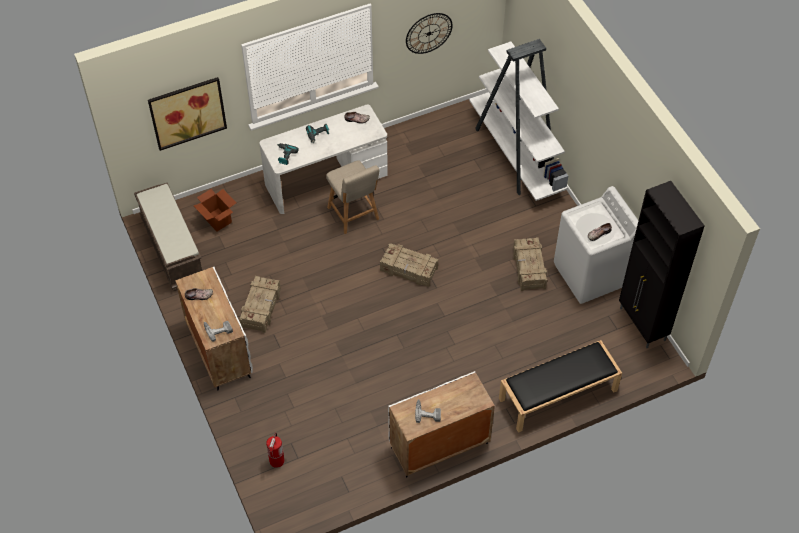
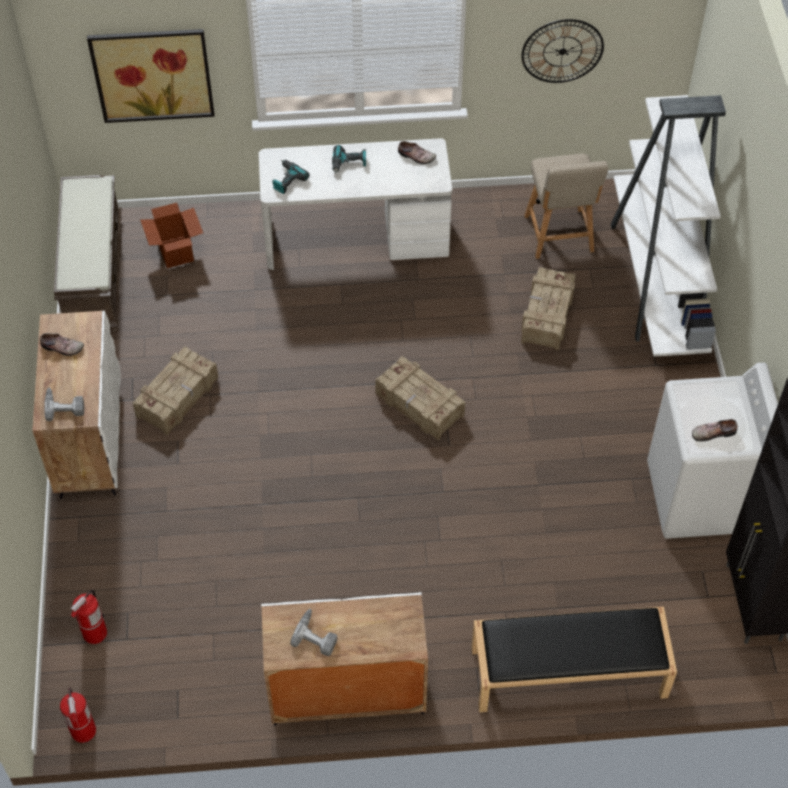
camera: 20 degrees right, 0 degrees up
(297, 517) = (83, 731): none -> fire extinguisher
(354, 215) = (374, 301): beige chair -> beige chair (559, 236)
(528, 268) = (604, 458): crate -> crate (546, 316)

